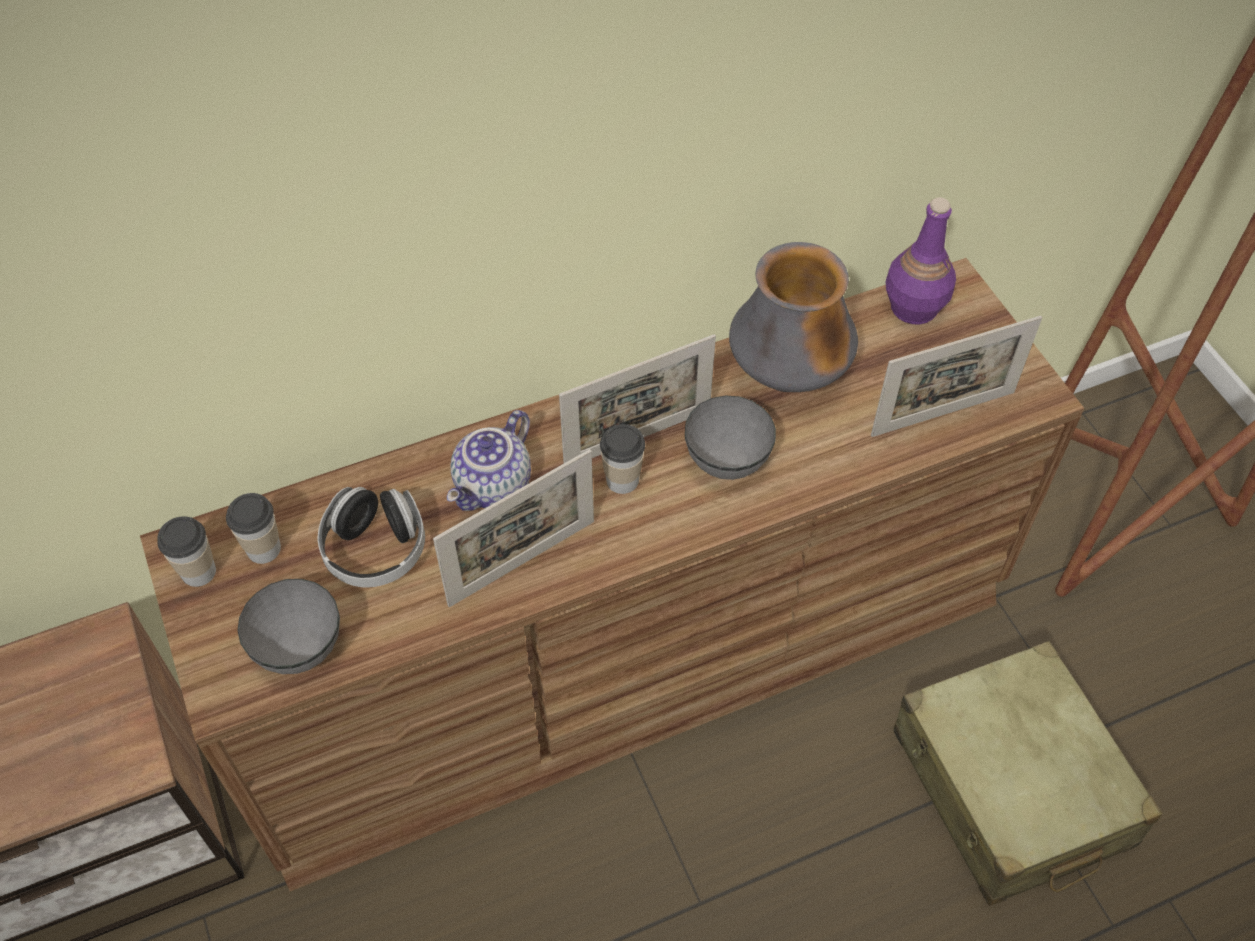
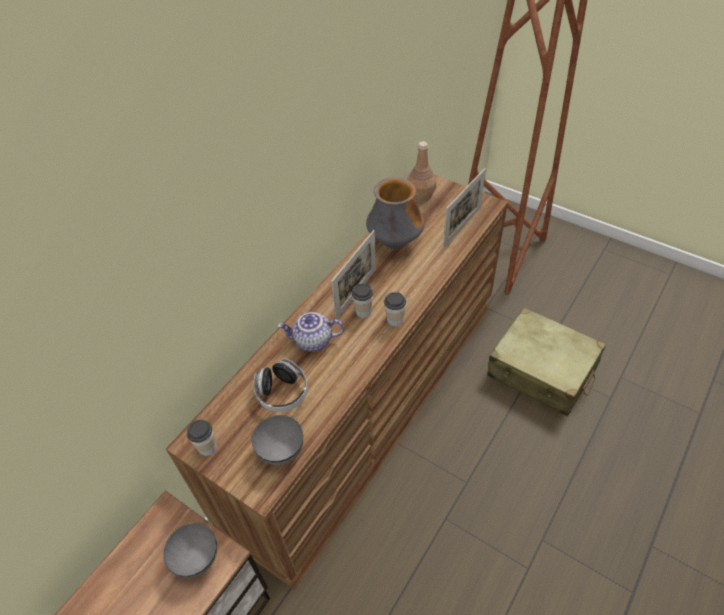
camera: 30 degrees left, 5 degrees down
(263, 548) = (230, 421): cup -> cup (395, 320)
(494, 487) = (313, 342): teapot -> teapot turned 90 degrees clockwise
(522, 562) = (349, 364): picture frame -> none
(726, 462) = (398, 284): grey bowl -> grey bowl (197, 559)
(914, 308) = (421, 196): purple bottle -> brown bottle

